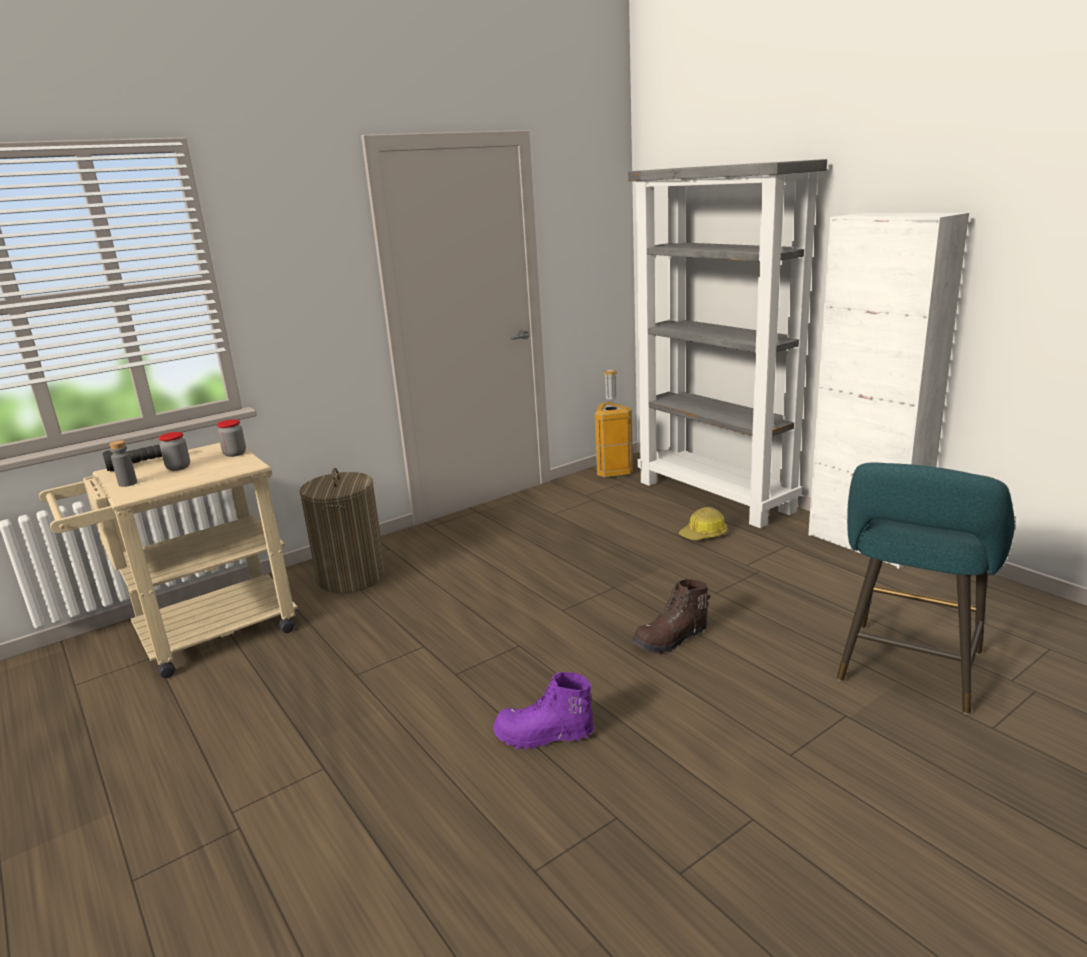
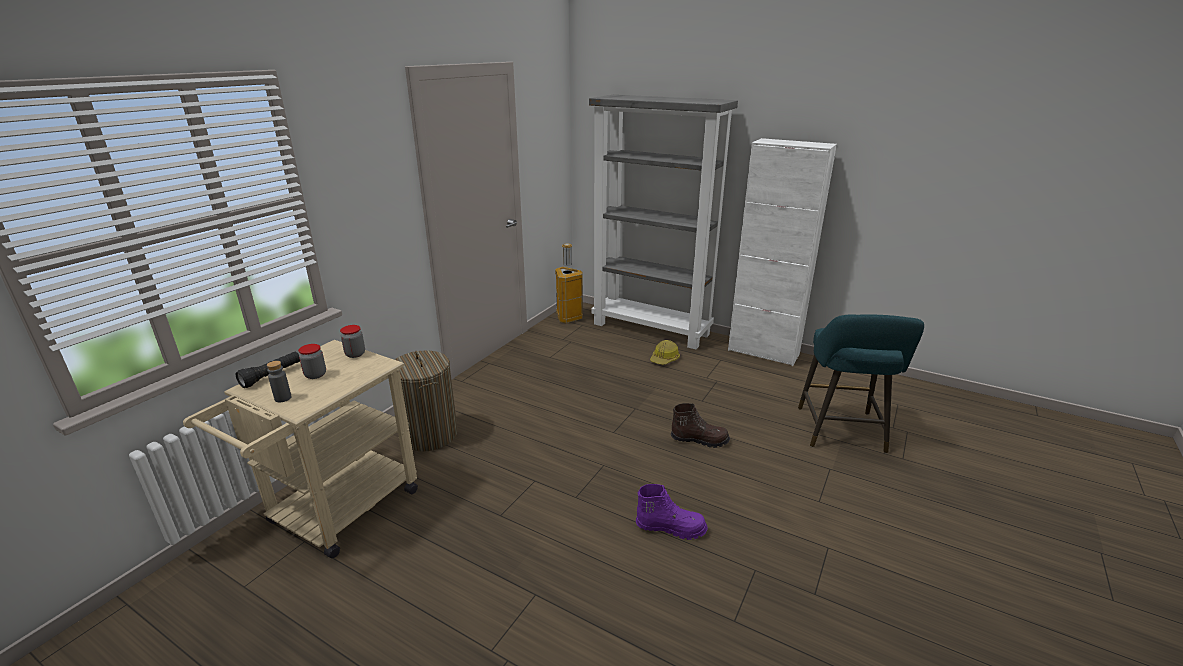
camera: 25 degrees left, 5 degrees up
(544, 736) = (670, 527): purple boot -> purple boot turned 150 degrees counterclockwise
(671, 639) = (699, 440): brown boot -> brown boot turned 120 degrees counterclockwise

